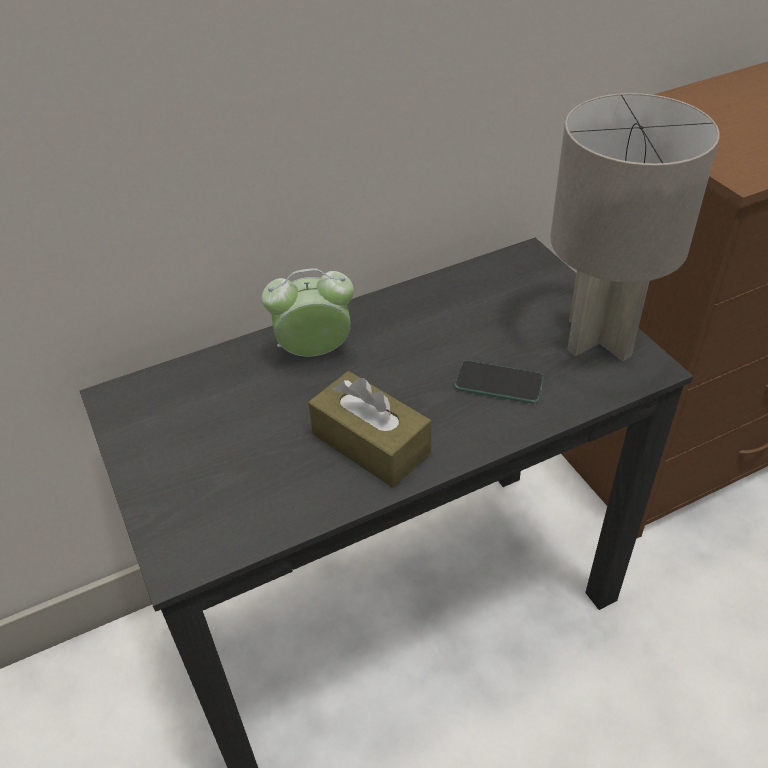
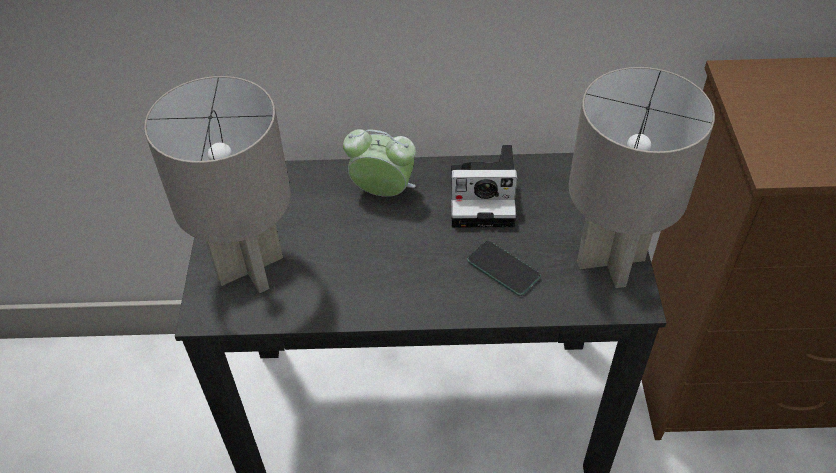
camera: 25 degrees right, 5 degrees up
(205, 488) = (249, 268): none -> grey table lamp
(371, 443) = (378, 280): brown tissue box -> none
(431, 321) = (485, 197): none -> camera

